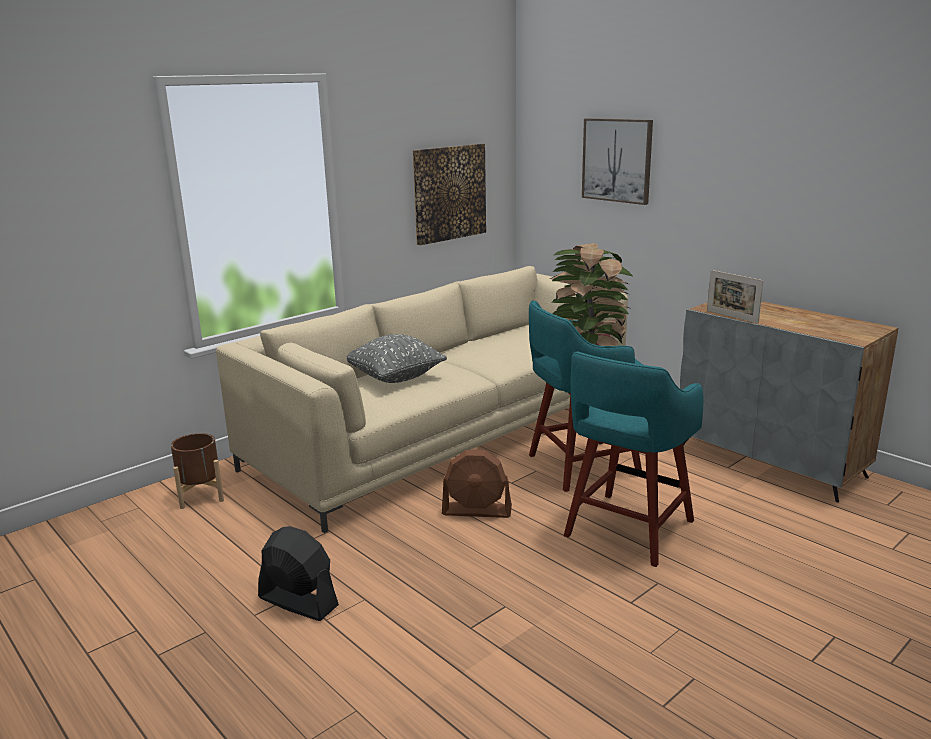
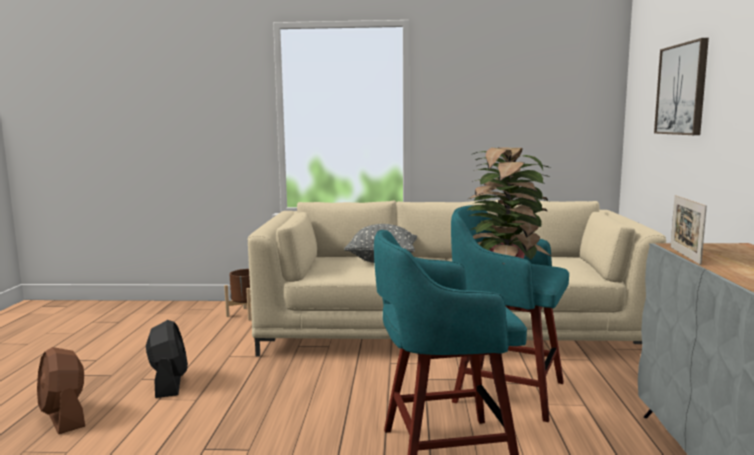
camera: 45 degrees right, 10 degrees down
(449, 193) = (533, 126): picture -> none
(477, 511) = (362, 385): brown fan -> brown fan (64, 417)

